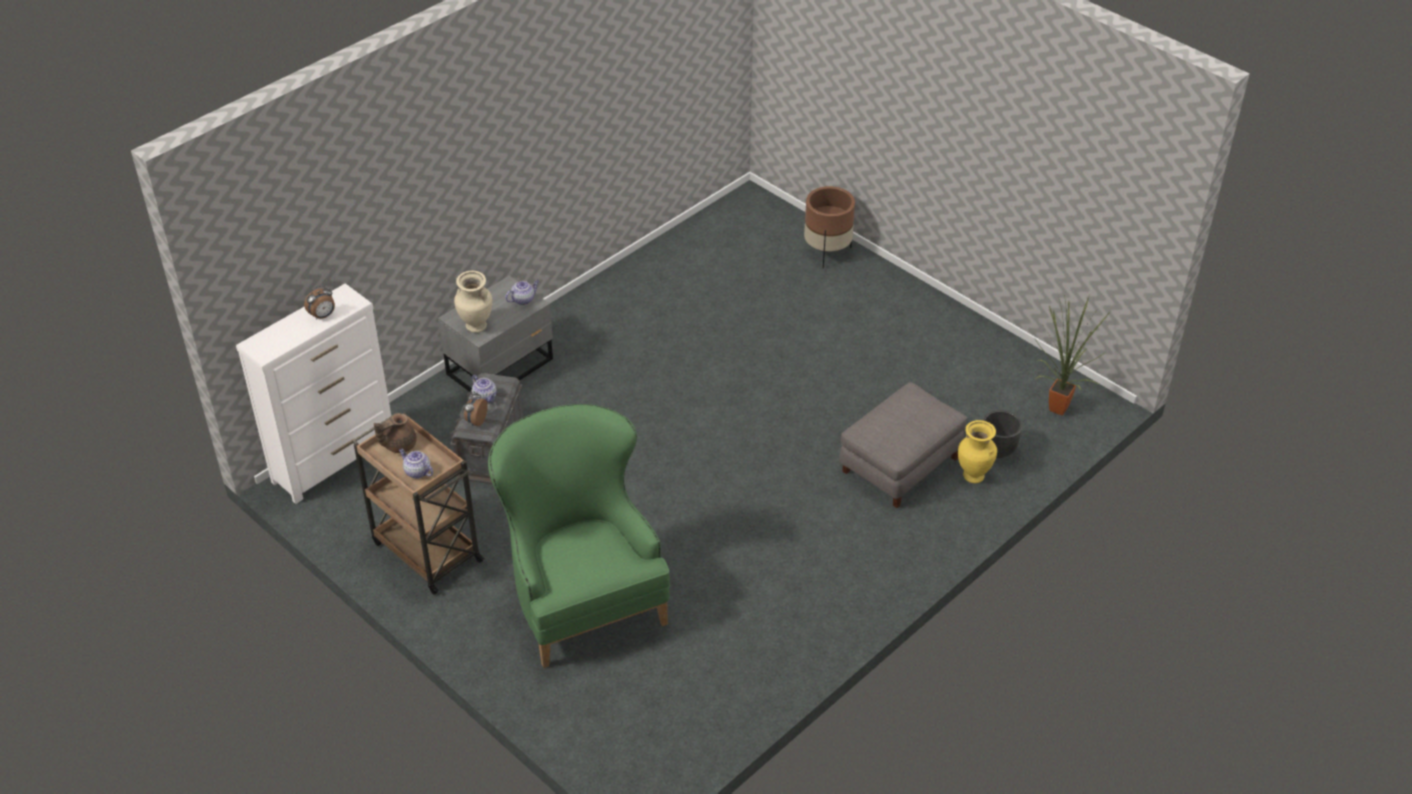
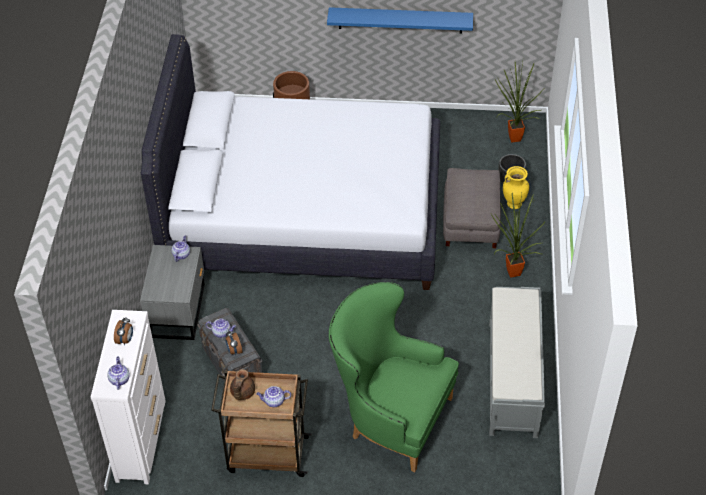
camera: 40 degrees left, 5 degrees up
(276, 346) = (119, 379): none -> teapot
(476, 327) = (172, 291): beige vase -> none
(727, 352) = (304, 215): none -> white bed
(754, 651) = (512, 379): none -> grey bench
(883, 543) = (510, 273): none -> potted plant
(975, 177) = (400, 20): none -> blue shelf

